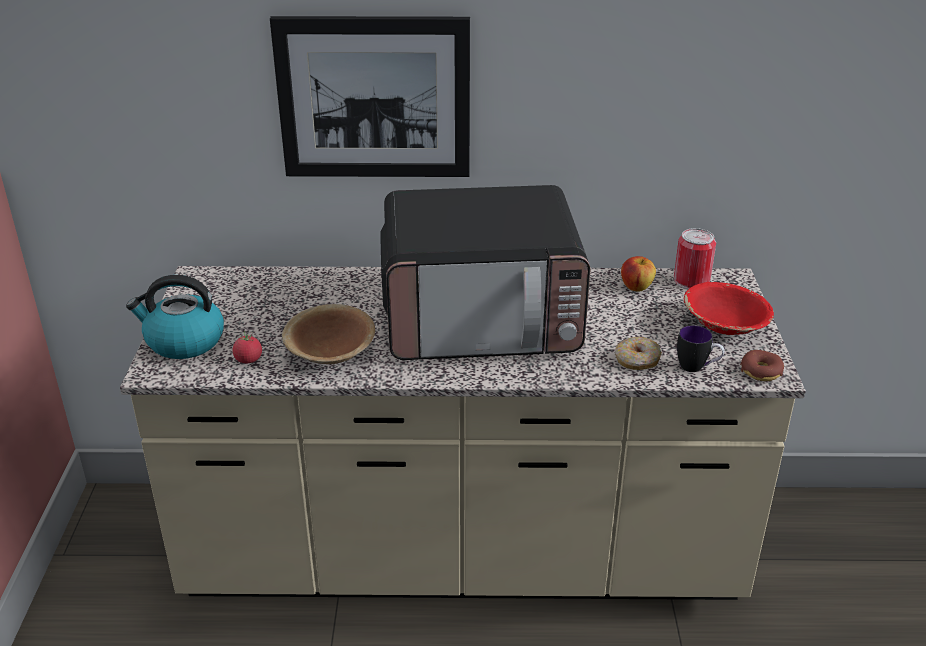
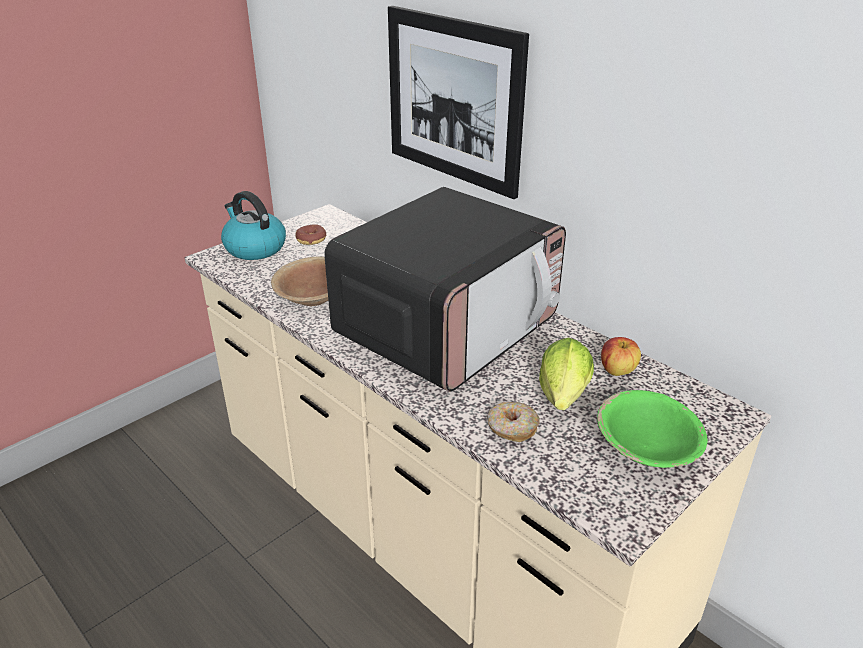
camera: 45 degrees right, 0 degrees up
(248, 359) = (266, 276): tomato -> none
(482, 319) = (448, 328): microwave -> microwave turned 90 degrees counterclockwise
(634, 324) = (562, 398): none -> lettuce
(691, 281) = (682, 393): can -> none
(697, 368) = (555, 467): mug -> none
(725, 327) = (646, 449): red bowl -> green bowl
(761, 371) = (613, 510): donut -> donut (311, 239)

